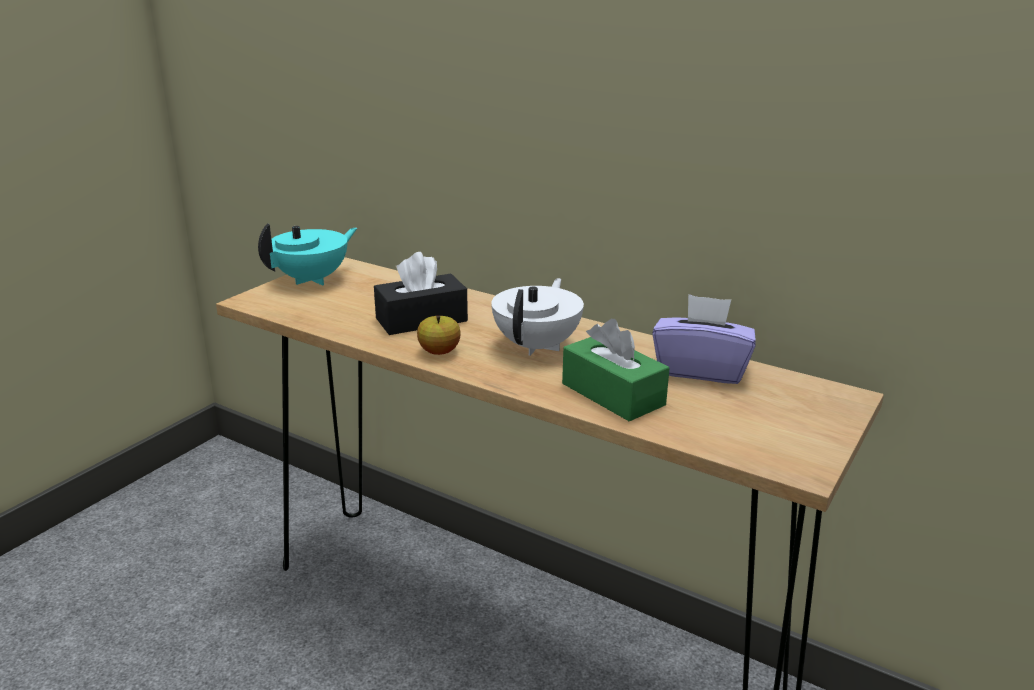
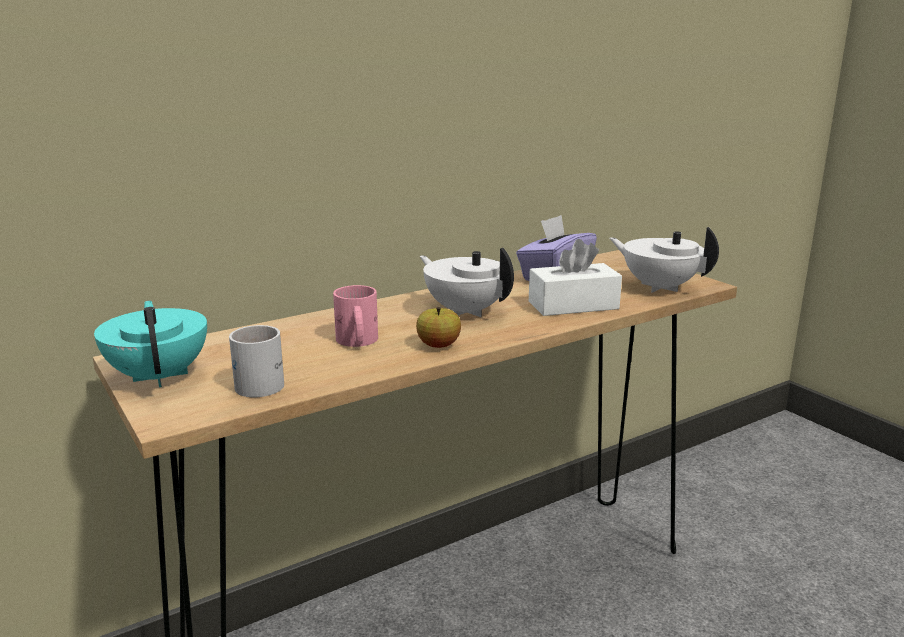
camera: 65 degrees left, 5 degrees down
(322, 309) = (263, 382): none -> white mug
(421, 320) = (356, 342): black tissue box -> pink mug
(612, 394) = (573, 305): green tissue box -> white tissue box
(744, 438) = (659, 287): none -> white teapot

